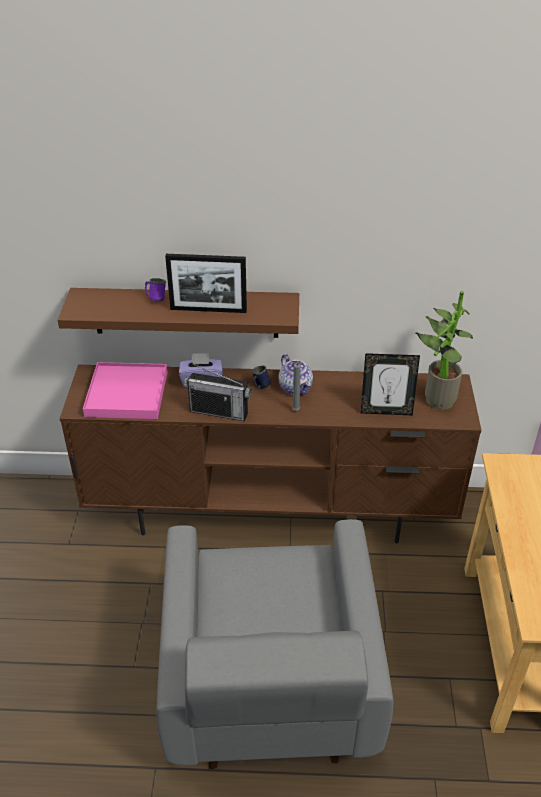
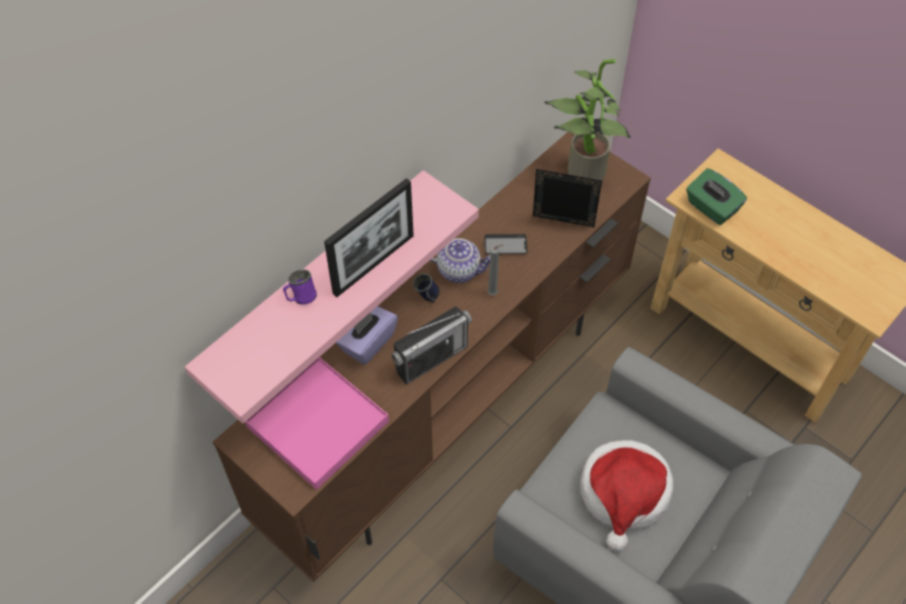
camera: 50 degrees left, 15 degrees up
(186, 312) = (315, 284): brown shelf -> pink shelf
(260, 600) = (624, 494): none -> hat
(338, 396) = (505, 245): none -> phone
(386, 411) = (562, 225): picture frame -> picture frame turned 120 degrees counterclockwise
(506, 479) = (711, 208): none -> green tissue box

